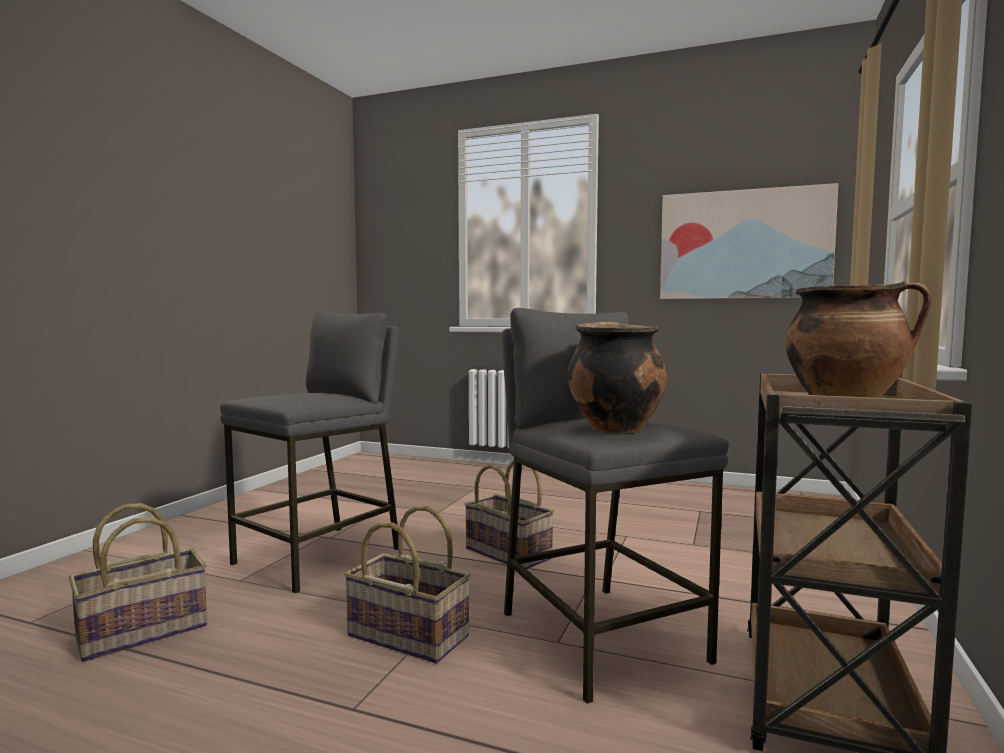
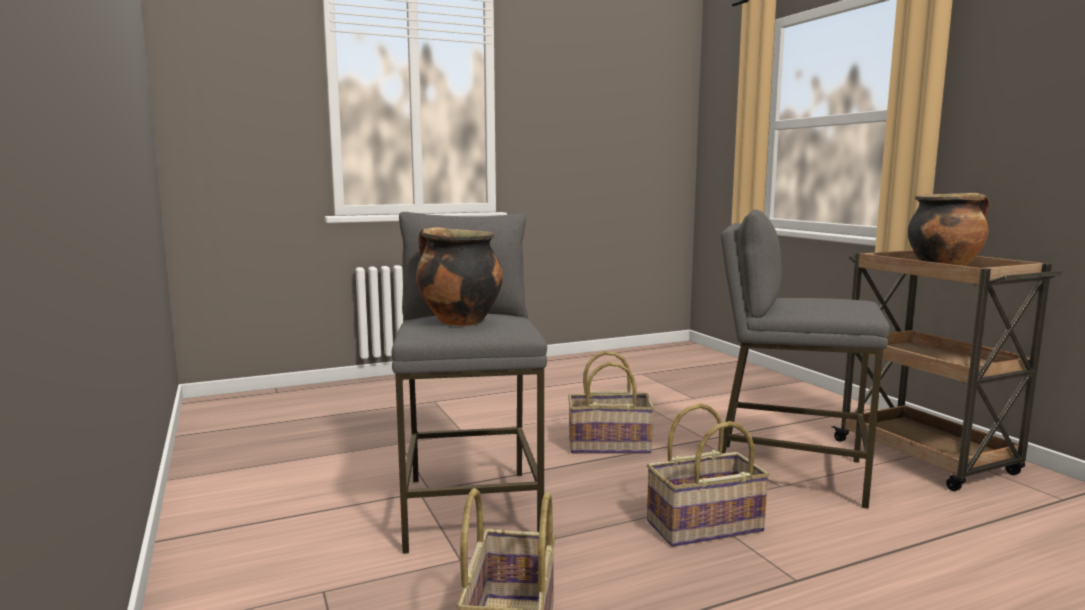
camera: 45 degrees left, 5 degrees up
(613, 428) = (836, 305): cooking pot -> cooking pot (458, 322)
(744, 245) = (621, 134): picture -> none

